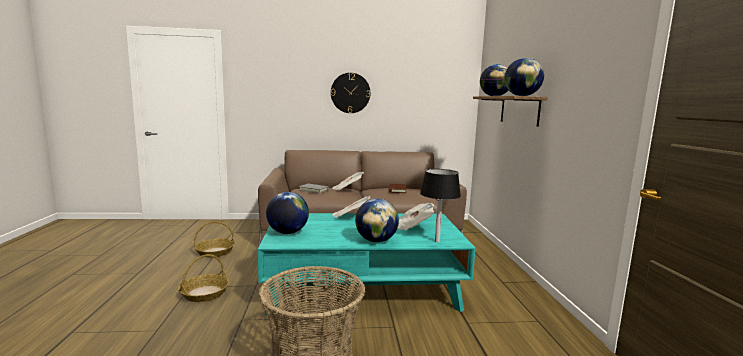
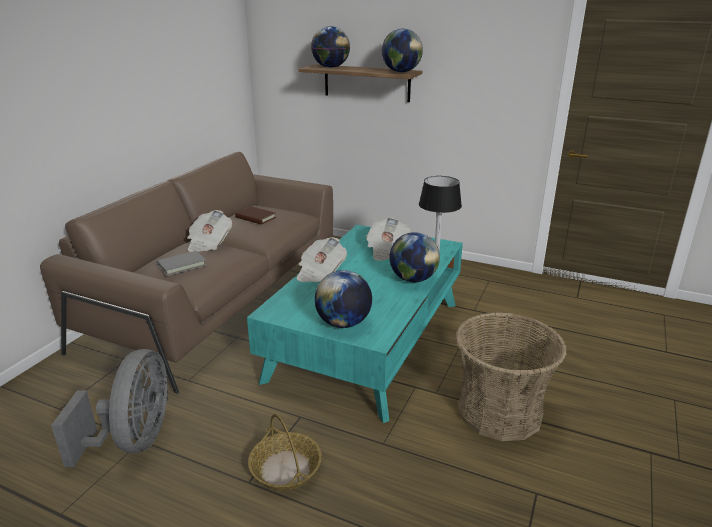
camera: 60 degrees left, 15 degrees up
(215, 252) = (134, 440): basket -> grey fan
(350, 93) = (117, 85): wall clock -> none

